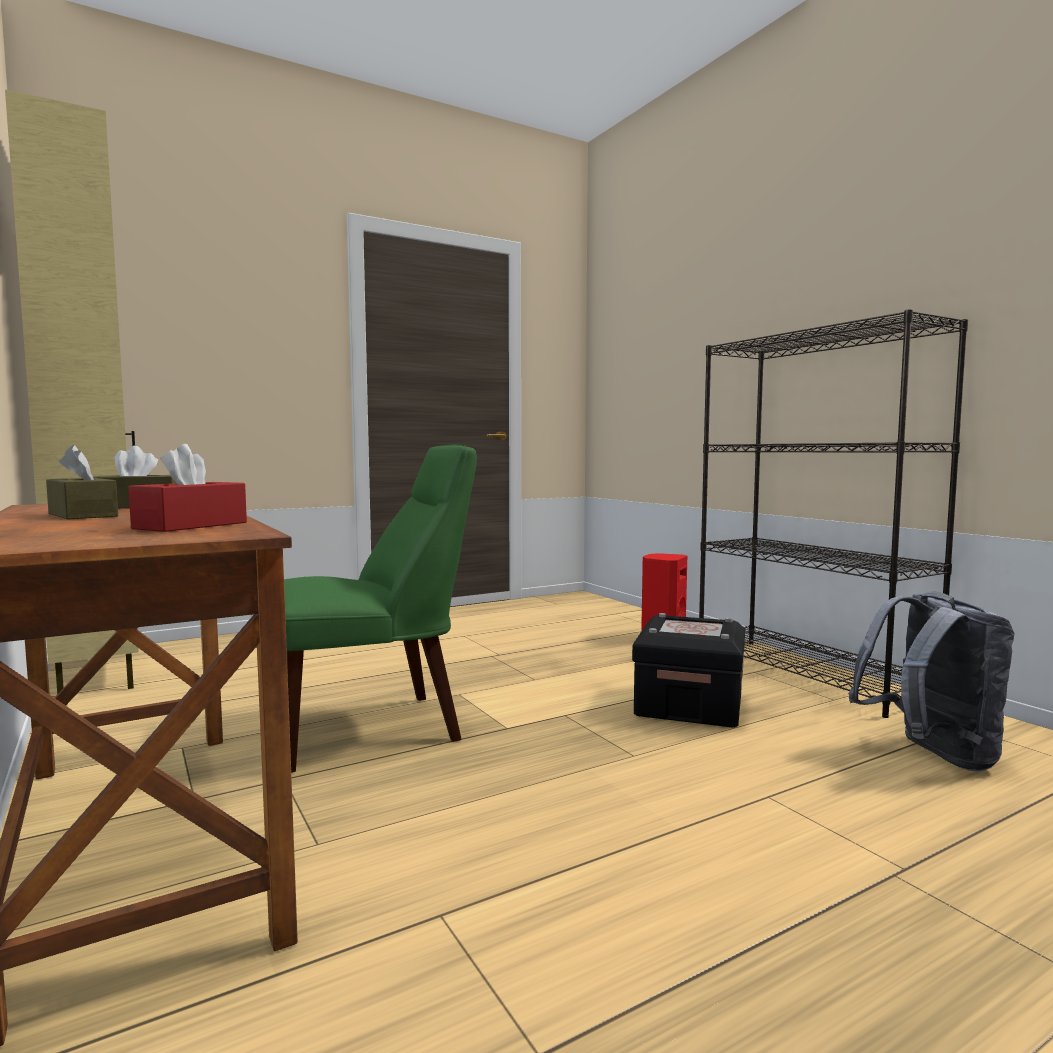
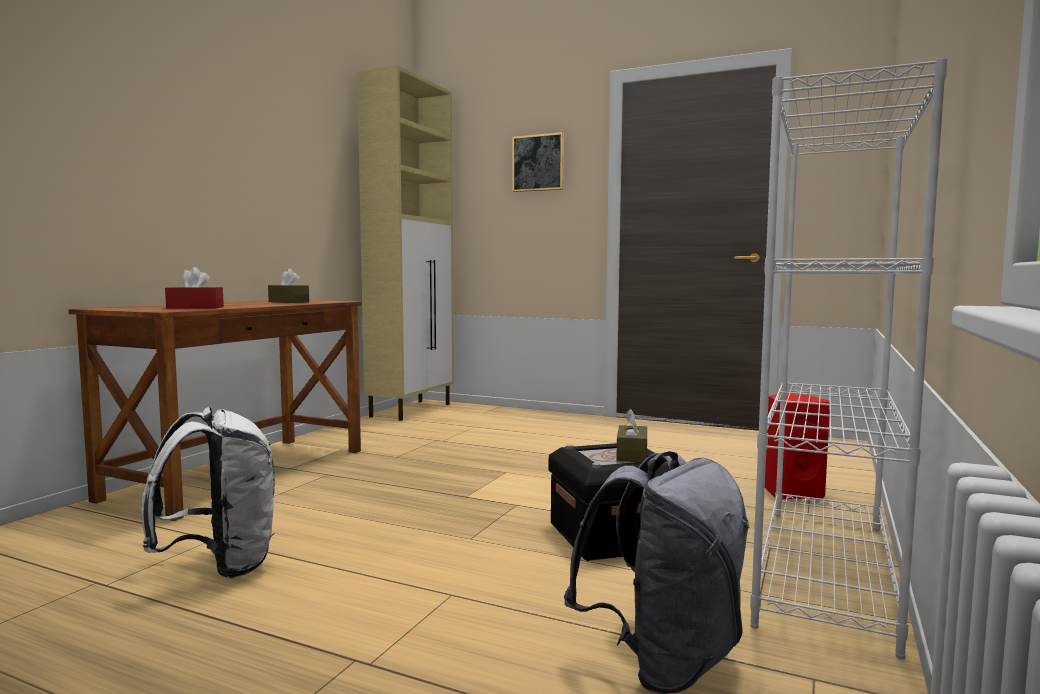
camera: 55 degrees right, 0 degrees up
(82, 515) = (235, 303): brown tissue box -> brown tissue box (632, 454)
(255, 305) = (538, 163): none -> picture
(374, 728) = (416, 470): green chair -> none
(564, 922) = (220, 566): none -> white backpack
(809, 674) = (826, 571): black bookcase -> white bookcase

